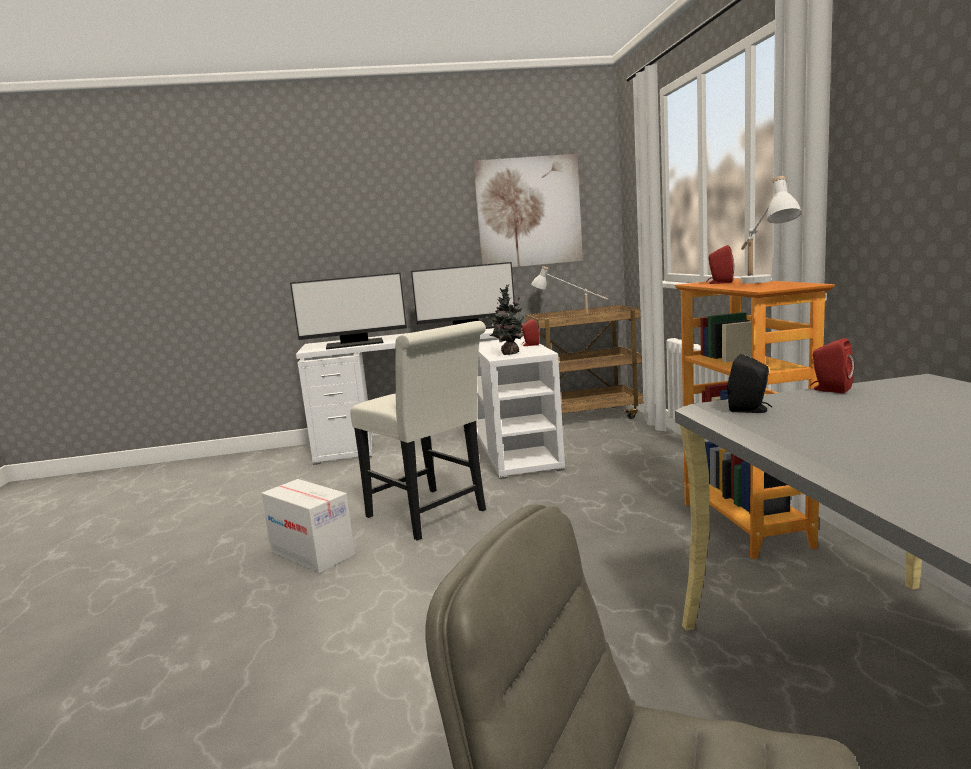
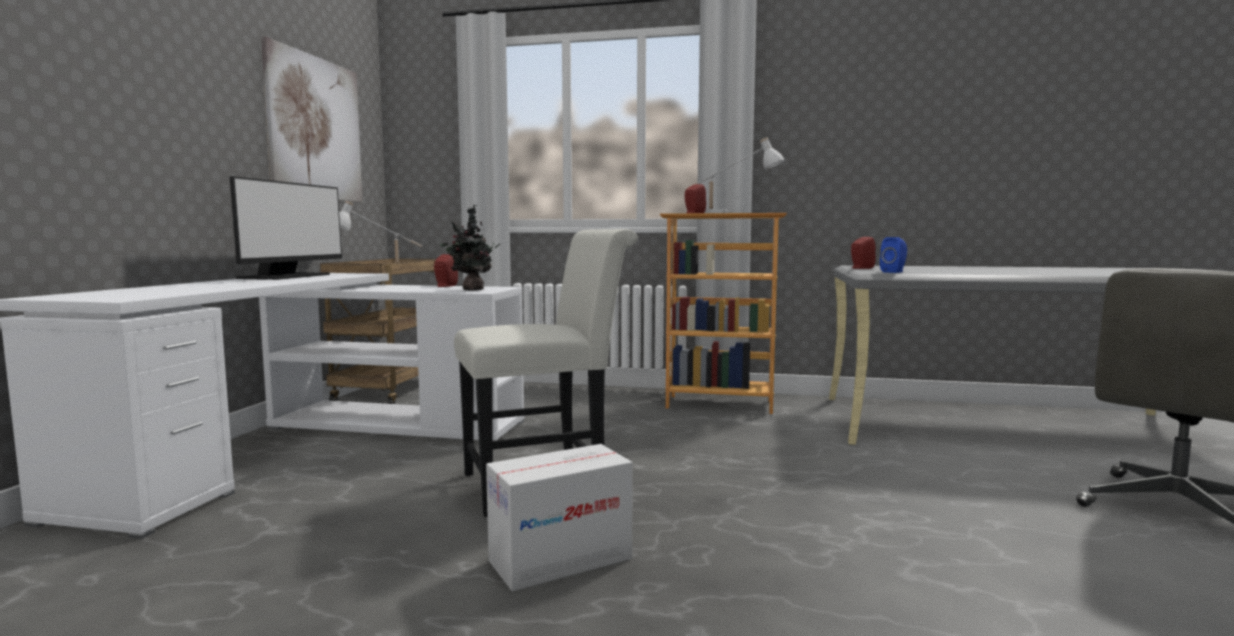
camera: 70 degrees left, 5 degrees down
(354, 344) = (183, 290): monitor -> none
(750, 410) = (894, 272): black speaker -> blue speaker

